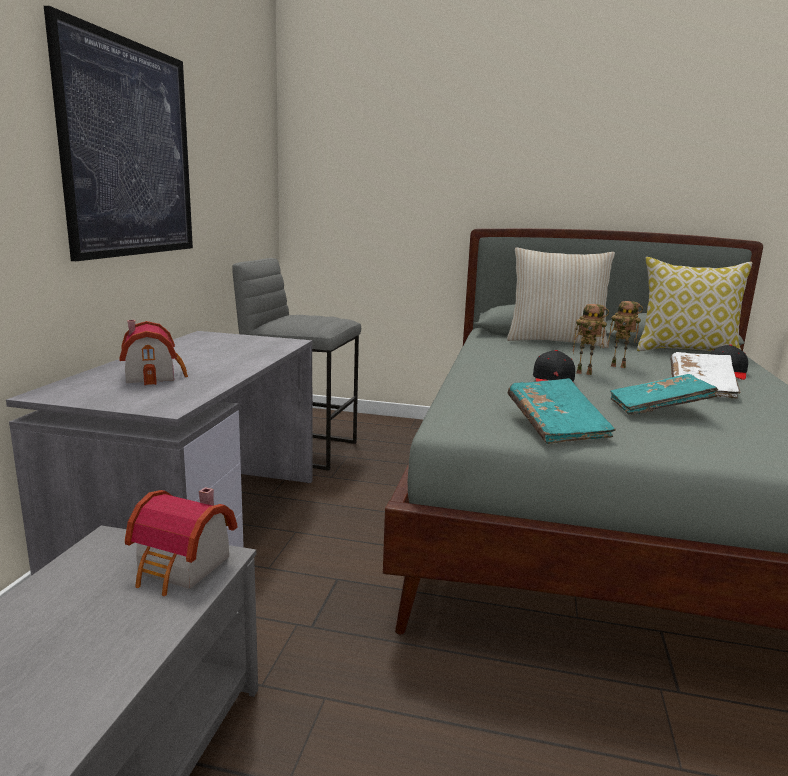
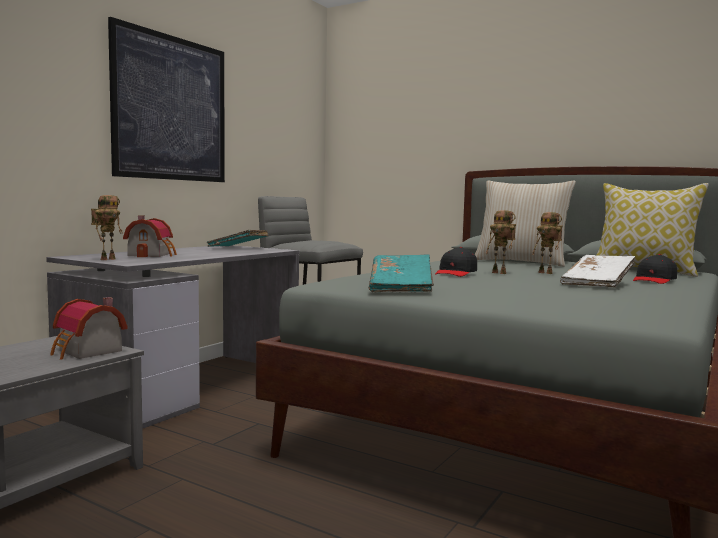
camera: 20 degrees right, 10 degrees down
(115, 398) = (108, 259): none -> toy robot
(658, 409) = (518, 288): turquoise book -> turquoise book (238, 248)

